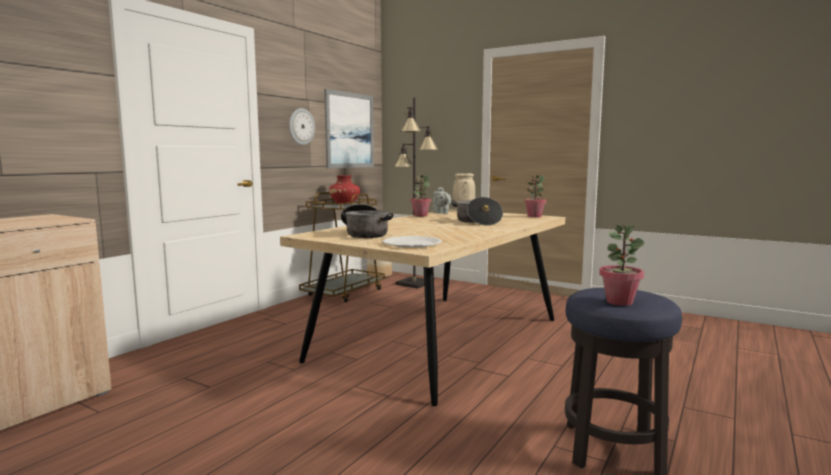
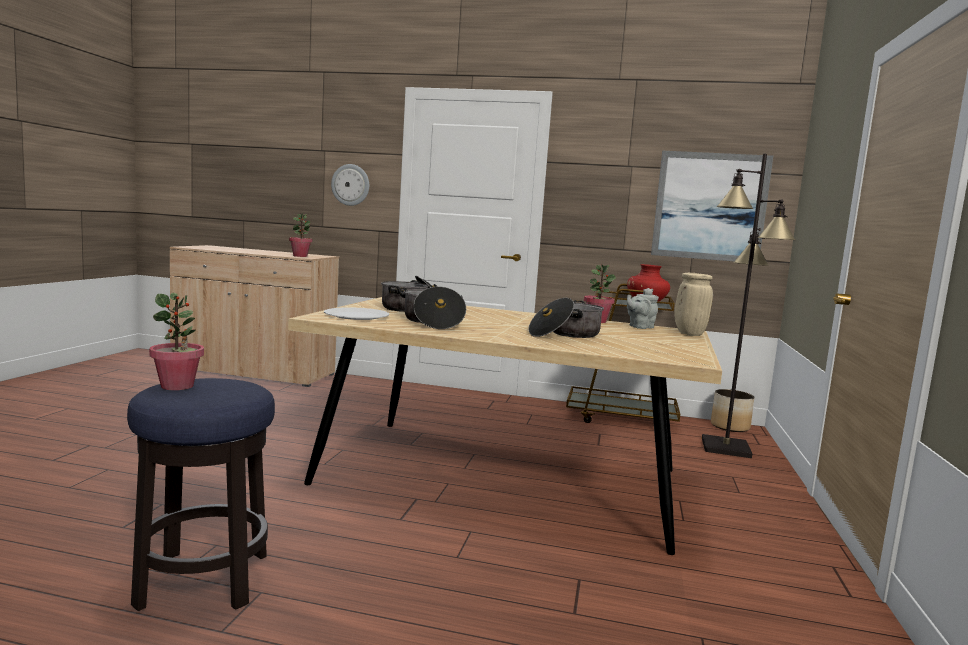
camera: 70 degrees right, 0 degrees up
(301, 126) = (611, 199): wall clock -> wall clock (350, 185)
(438, 234) = (431, 322): none -> cooking pot
(534, 216) = (683, 356): potted plant -> potted plant (300, 256)

